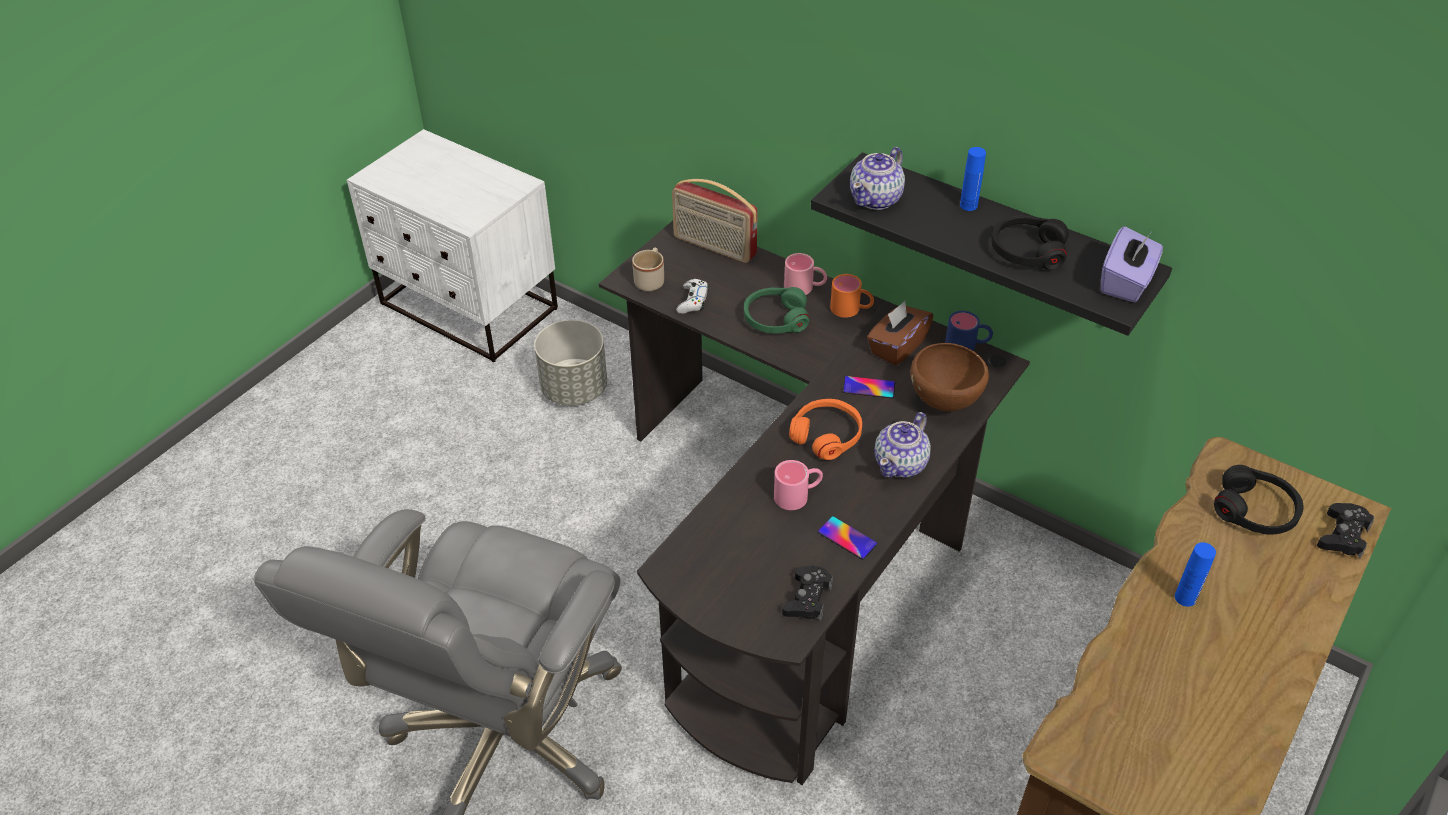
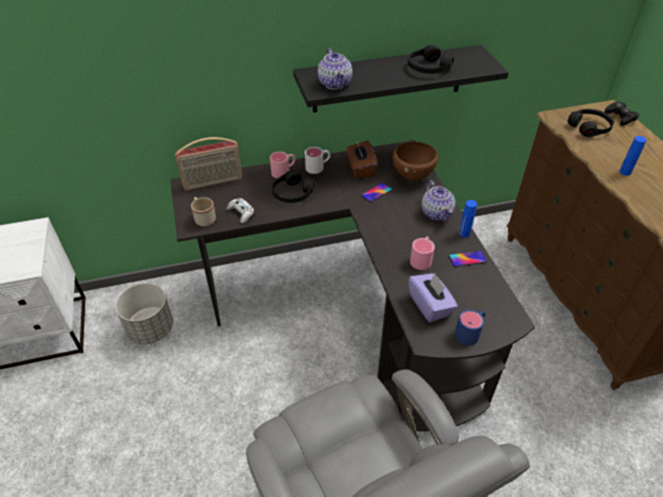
camera: 50 degrees left, 0 degrees up
(775, 319) = (292, 193): green headphones -> black headphones
(807, 598) = (495, 297): black game controller -> none
(826, 435) = (392, 224): orange headphones -> none
(851, 309) = (318, 167): orange mug -> white mug
(967, 346) = (385, 149): blue mug -> blue mug (470, 332)
(968, 205) = (375, 64): blue bottle -> blue bottle (464, 233)
(1126, 282) = (479, 58): purple tissue box -> purple tissue box (430, 306)

